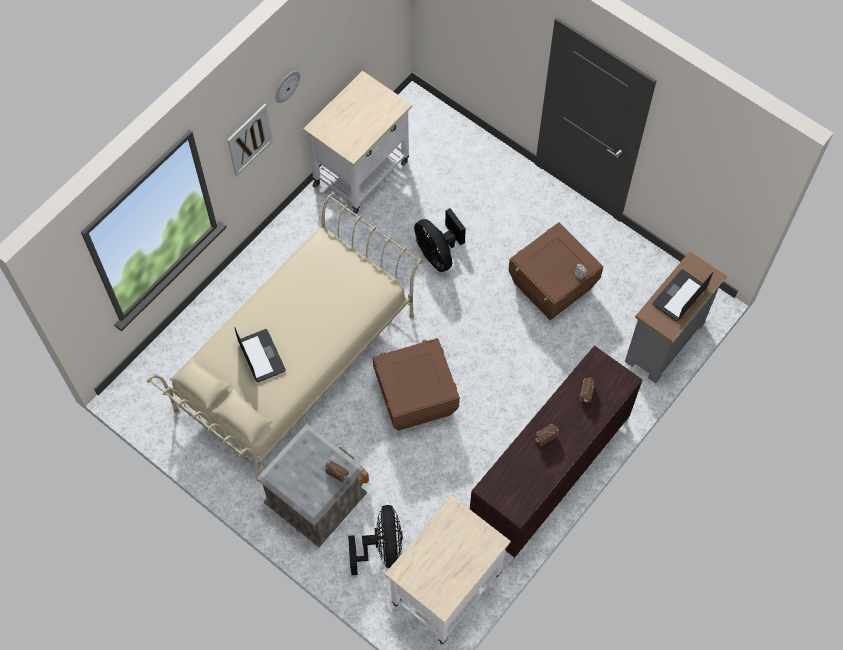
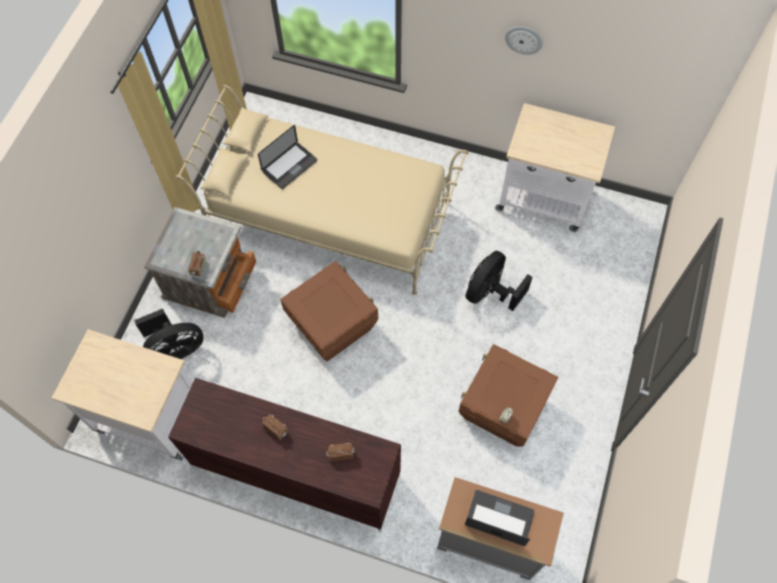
camera: 70 degrees right, 0 degrees up
(249, 140) = (462, 44): picture -> none

